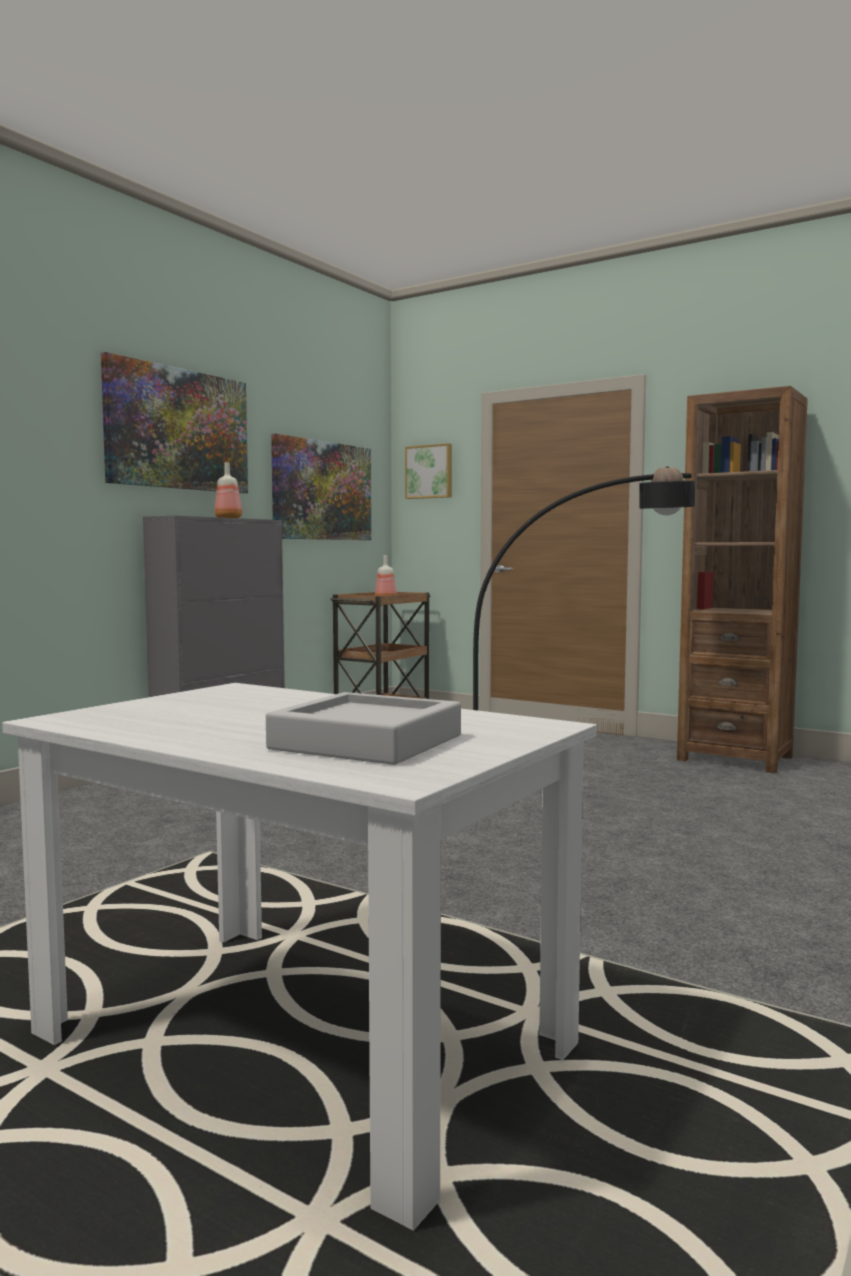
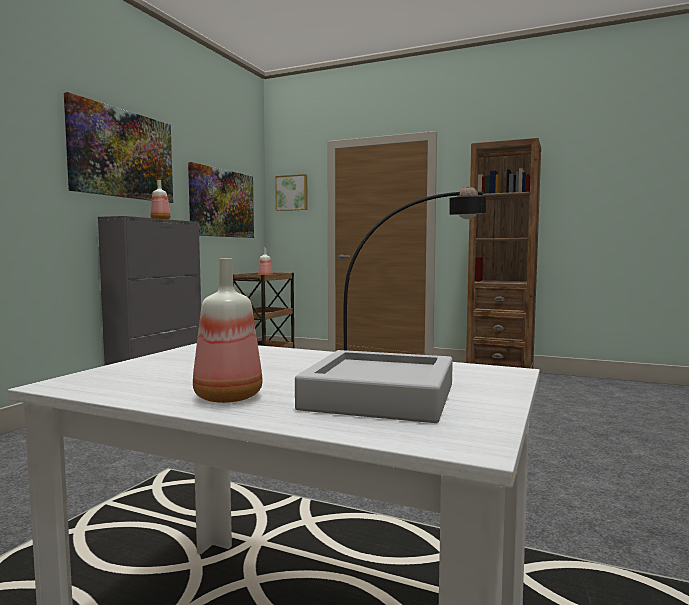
camera: 10 degrees left, 0 degrees up
(208, 736) = (226, 397): none -> bottle

